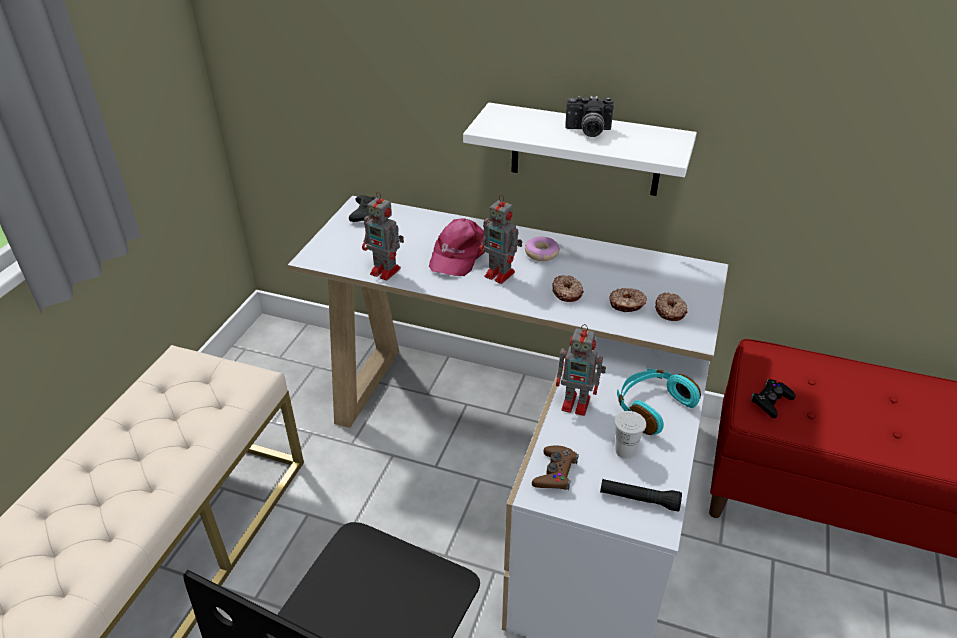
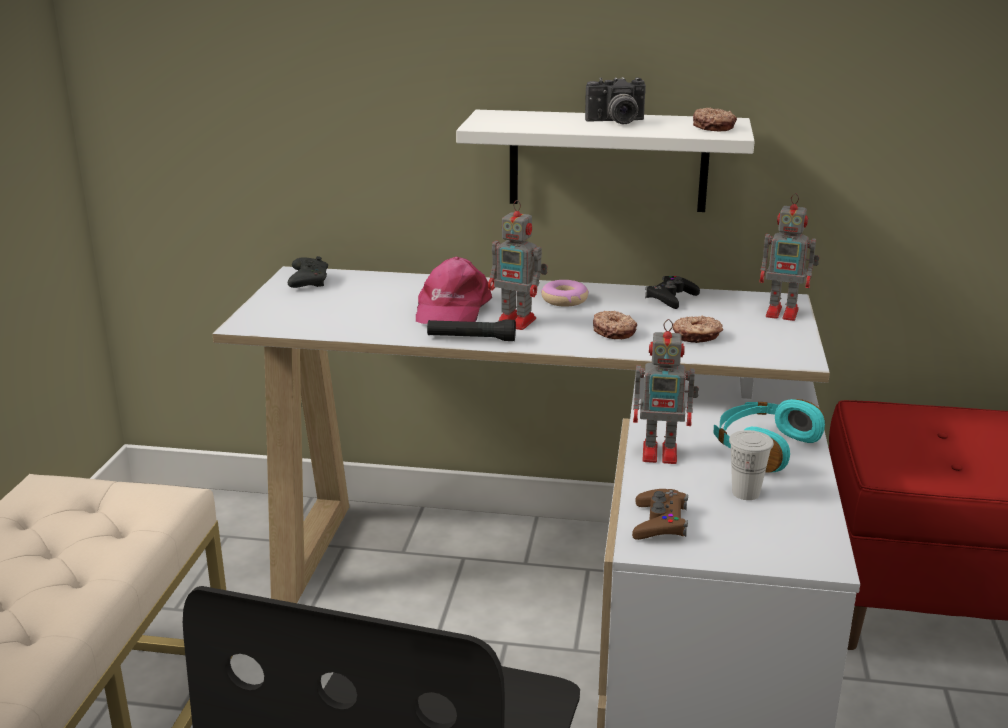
camera: 10 degrees left, 15 degrees down
(386, 271) = (358, 329): toy robot -> toy robot (784, 313)
(639, 499) = (785, 538): black flashlight -> black flashlight (471, 339)
(670, 311) = (755, 338): donut -> donut (713, 127)
(771, 401) = (901, 456): black game controller -> black game controller (671, 298)

